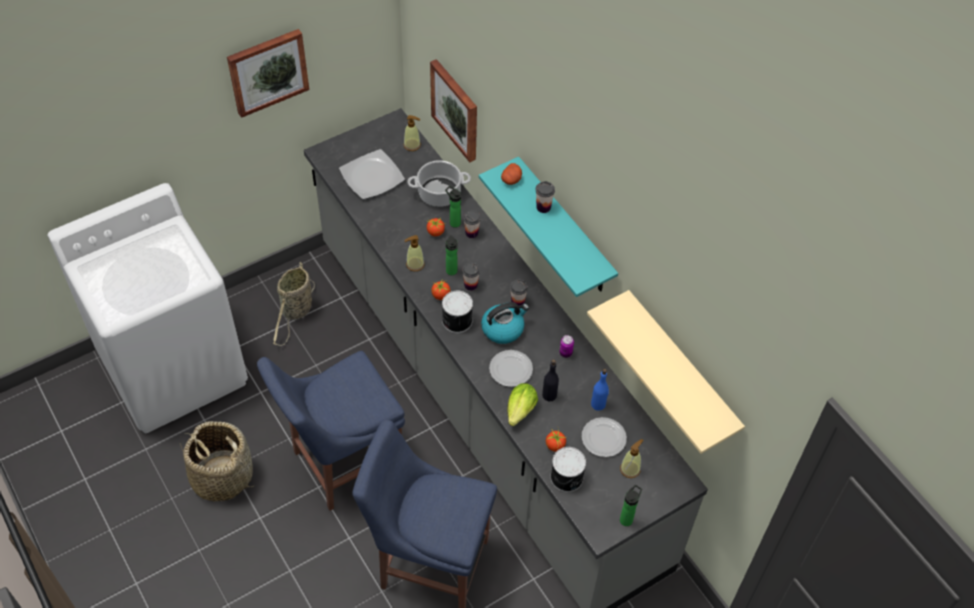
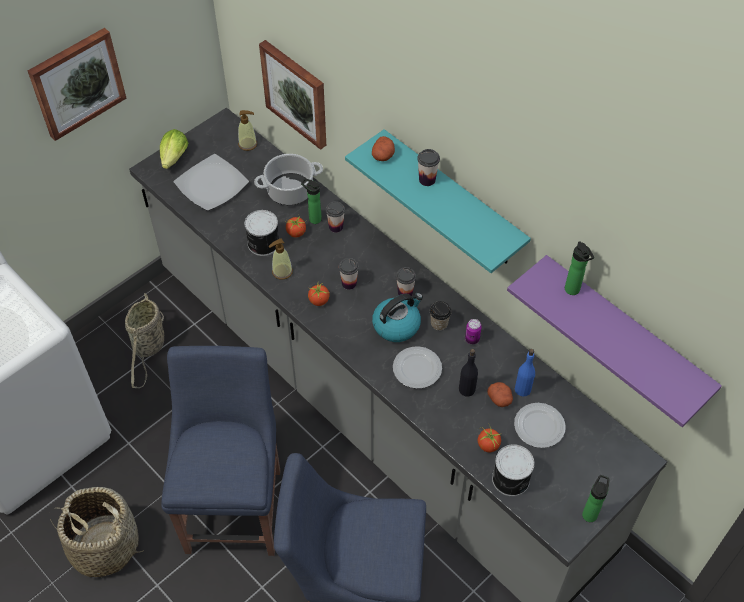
camera: 10 degrees left, 0 degrees up
(342, 463) = (235, 505): blue chair -> blue chair turned 135 degrees clockwise
(452, 272) = (325, 273): bottle -> bottle (573, 291)
(456, 320) = (343, 325): can -> can (262, 243)
(519, 413) = (439, 416): lettuce -> lettuce (173, 160)
(540, 334) = (439, 324): none -> cup
(576, 408) = (500, 399): none -> potato
(630, 469) = (577, 455): soap dispenser -> none
(680, 370) = (624, 335): beige shelf -> purple shelf

